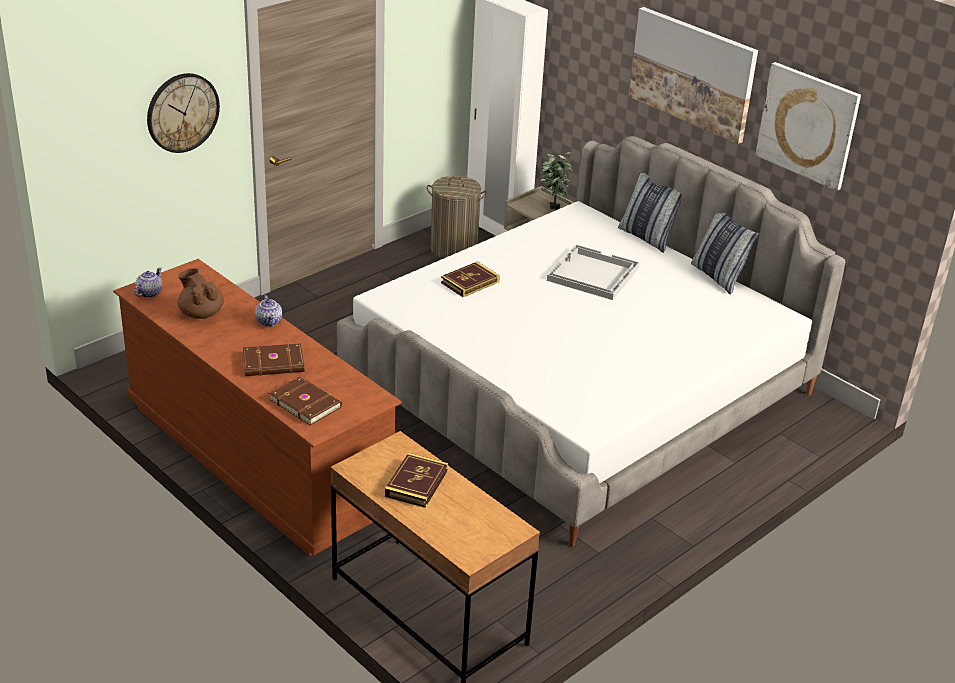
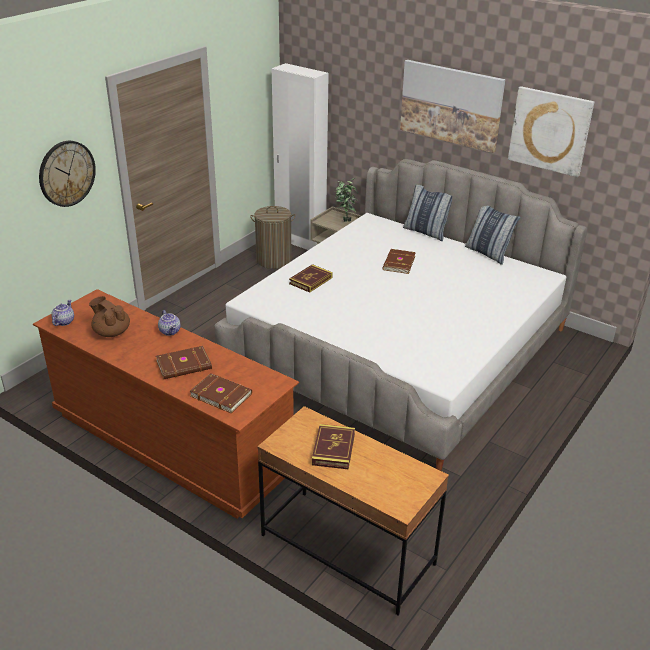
camera: 10 degrees left, 0 degrees up
(592, 274) = (398, 263): white tray -> brown book

